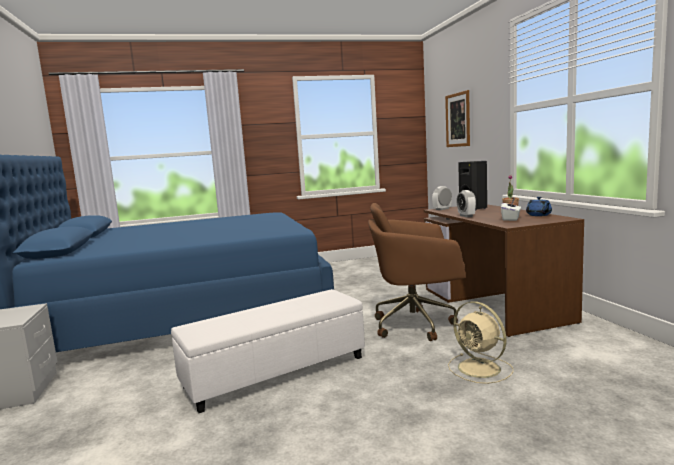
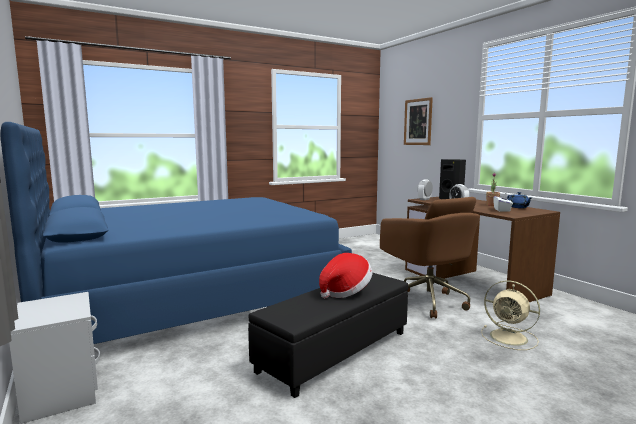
camera: 15 degrees left, 0 degrees up
(275, 371) = (334, 351): white ottoman -> black ottoman
(282, 309) = (345, 291): none -> hat
(417, 325) = (425, 302): brown office chair -> brown office chair turned 105 degrees counterclockwise

